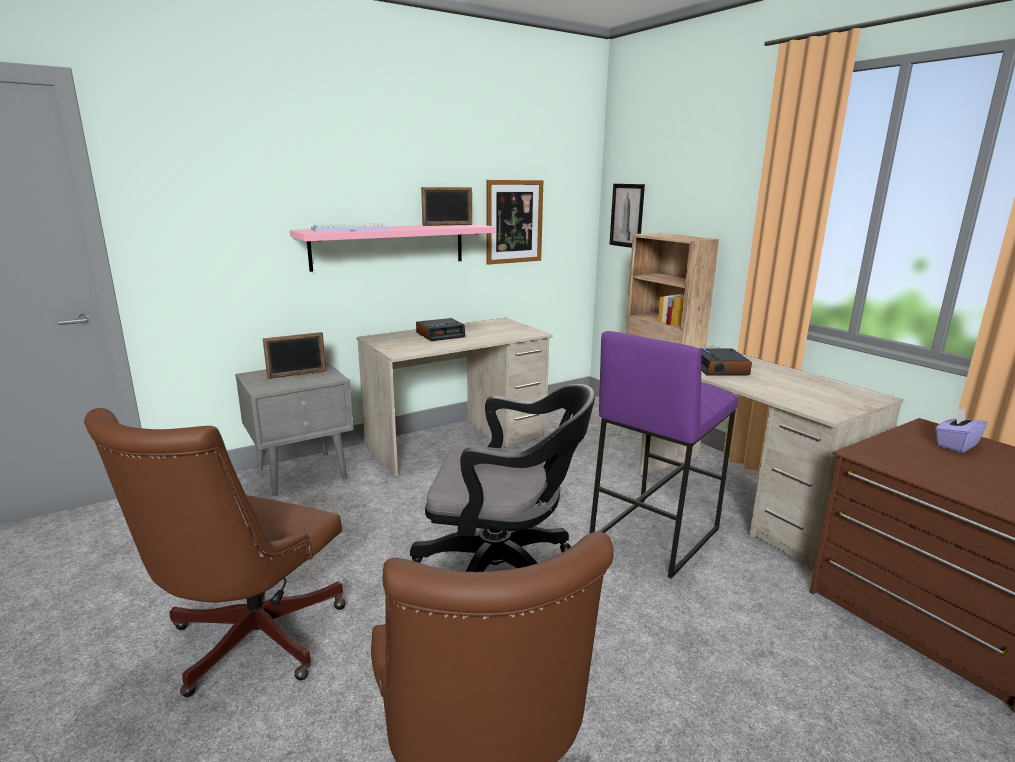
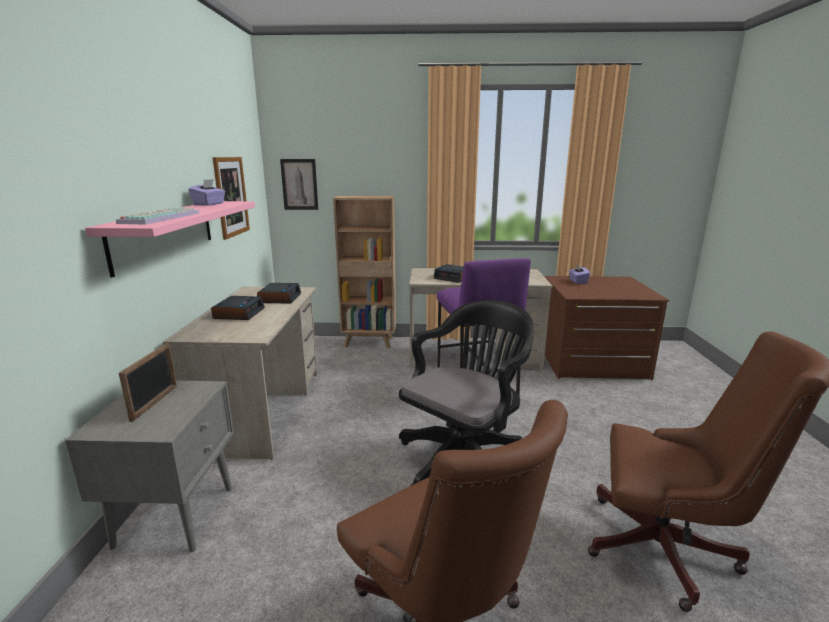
camera: 55 degrees left, 0 degrees up
(447, 225) = (209, 204): picture frame -> purple tissue box
(498, 333) = (279, 298): none -> alarm clock

